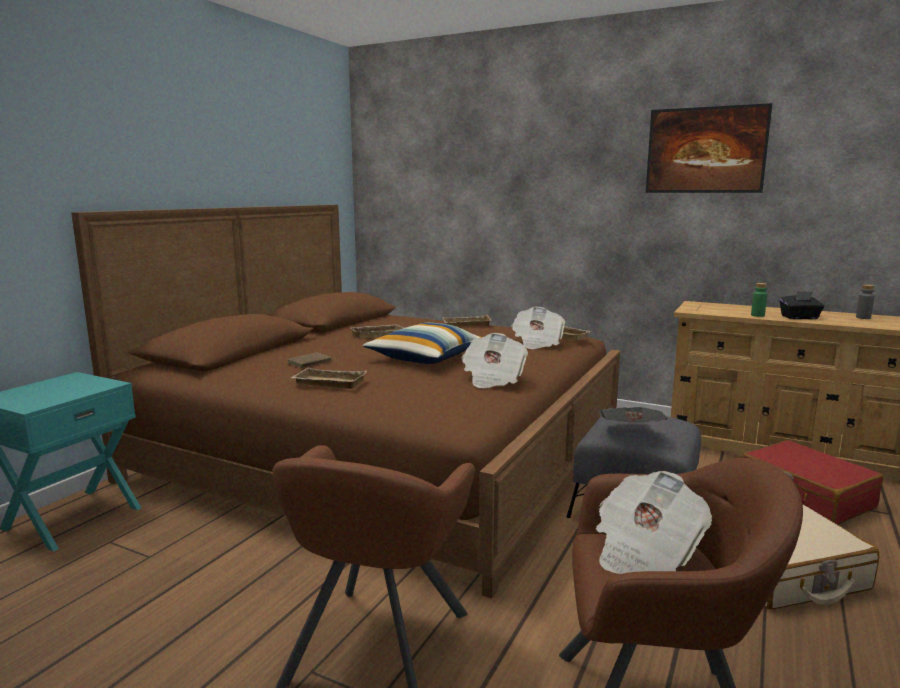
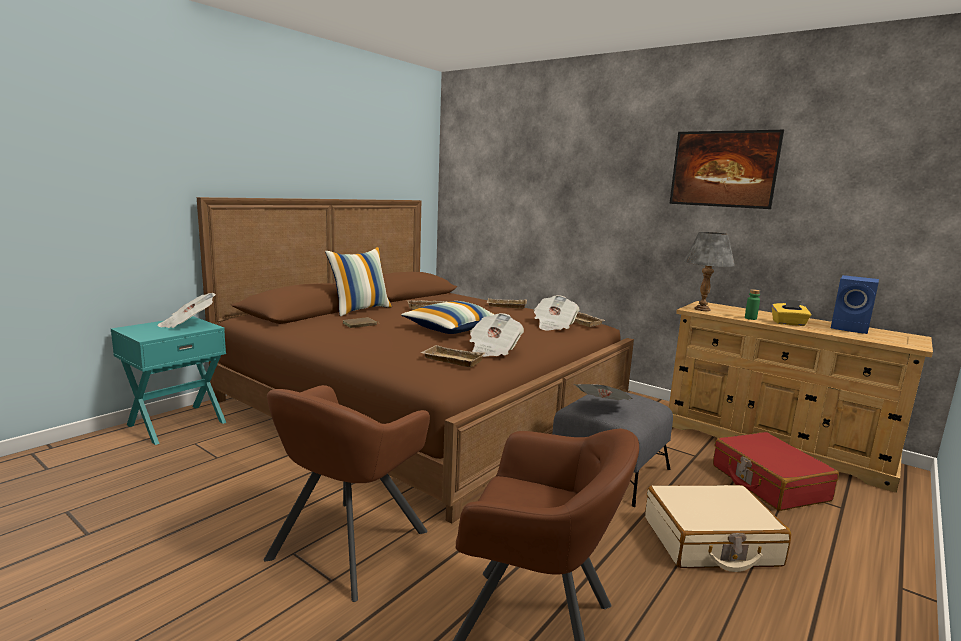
camera: 10 degrees right, 0 degrees up
(296, 344) = (360, 309): none -> pillow
(328, 383) = (362, 341): beige tray -> beige tray (451, 360)
(645, 551) = (534, 494): newspaper -> newspaper (187, 324)
(700, 310) = (702, 309): none -> grey table lamp
(800, 317) = (788, 323): black tissue box -> yellow tissue box
(863, 318) = (851, 328): grey bottle -> blue speaker

